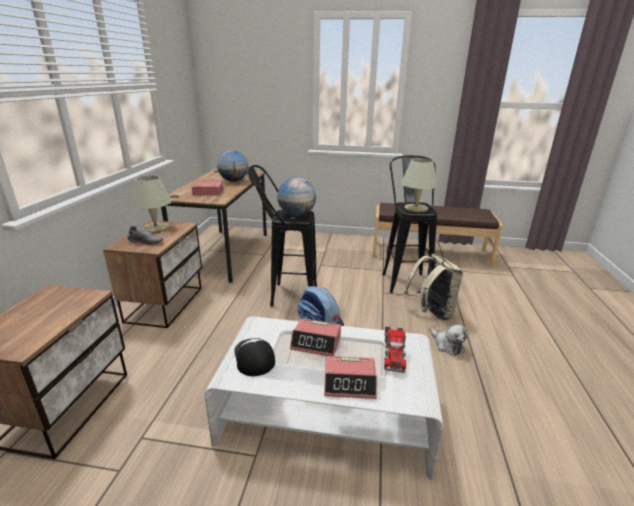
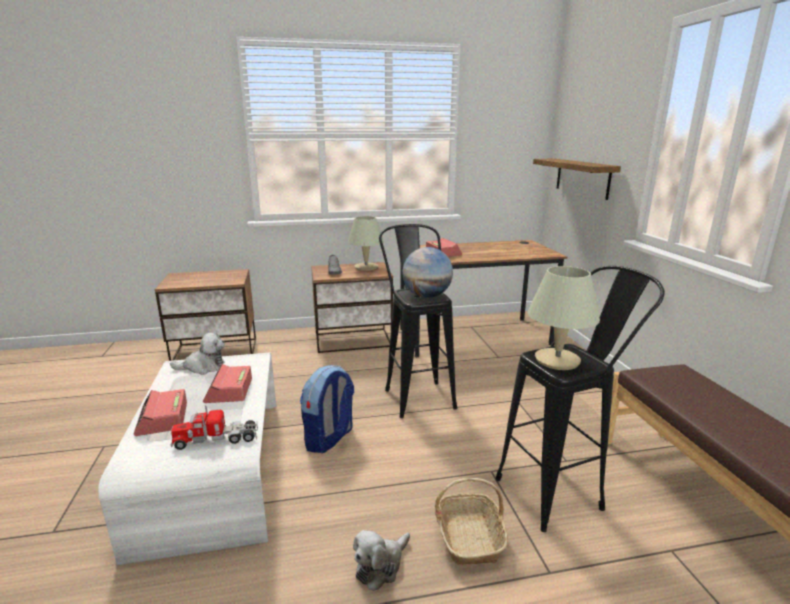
camera: 70 degrees right, 5 degrees down
(234, 181) = (499, 253): globe -> none
(247, 115) = (582, 177): none -> shelf
(253, 357) = (203, 367): cap -> plush toy
(431, 313) = (469, 537): beige backpack -> basket

